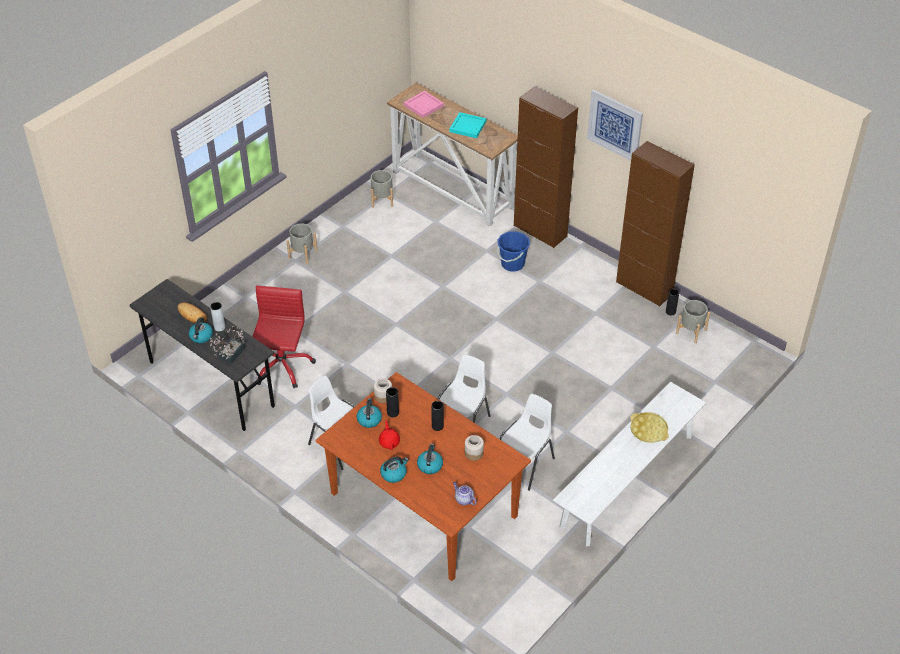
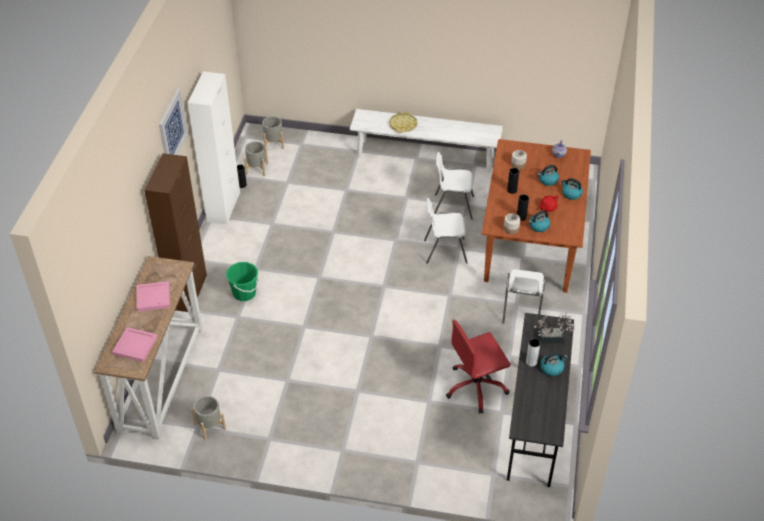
camera: 120 degrees left, 0 degrees up
(192, 315) = (534, 389): bread -> none
(302, 254) = (329, 449): grey planter -> grey planter (273, 143)
(468, 126) = (153, 297): turquoise tray -> pink tray
(512, 264) = (244, 293): blue bucket -> green bucket
(644, 288) = (223, 207): brown cabinet -> white cabinet

